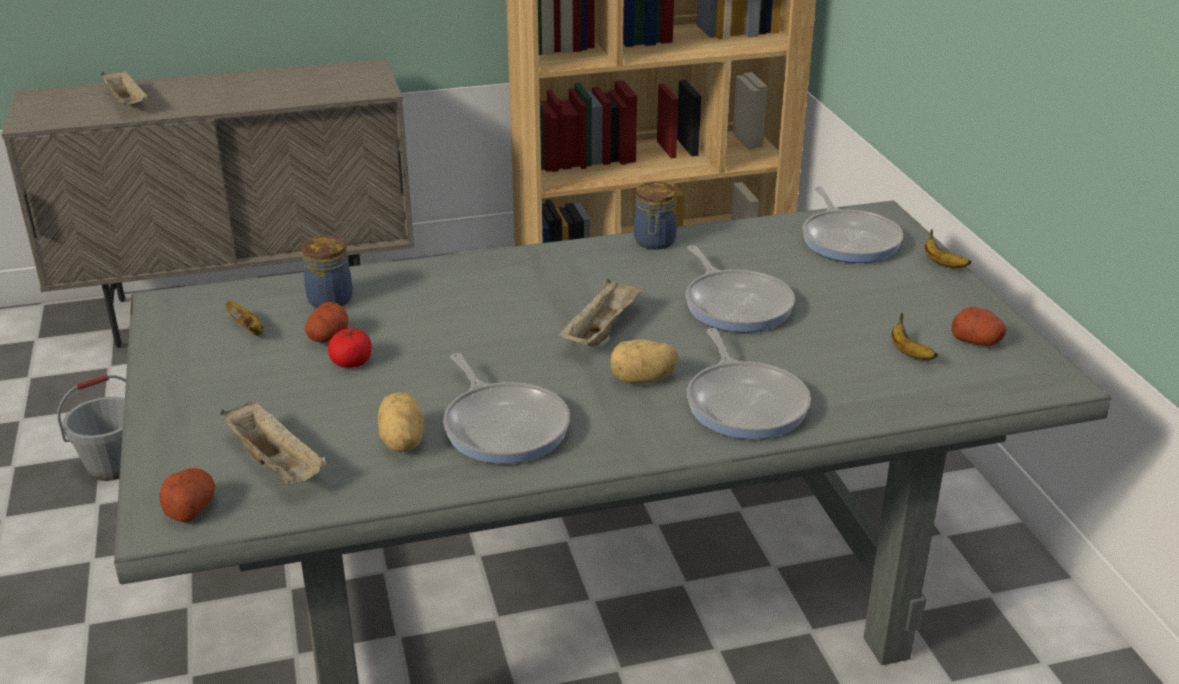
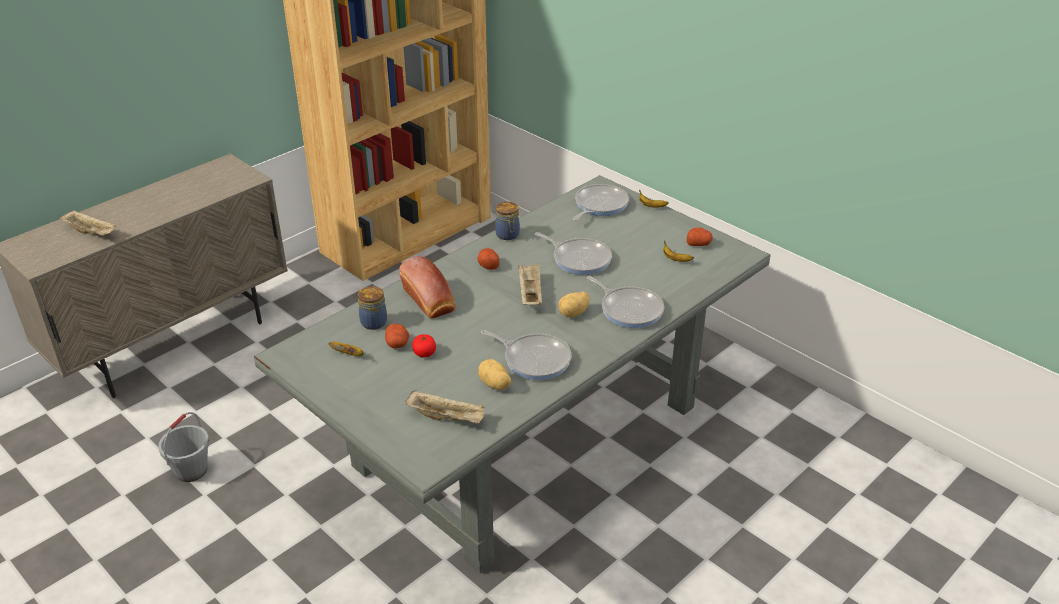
camera: 30 degrees left, 5 degrees up
(189, 508) = (430, 454): potato -> potato (488, 265)
(439, 295) = (429, 301): none -> bread
(849, 240) = (599, 205): frying pan -> frying pan turned 105 degrees counterclockwise

